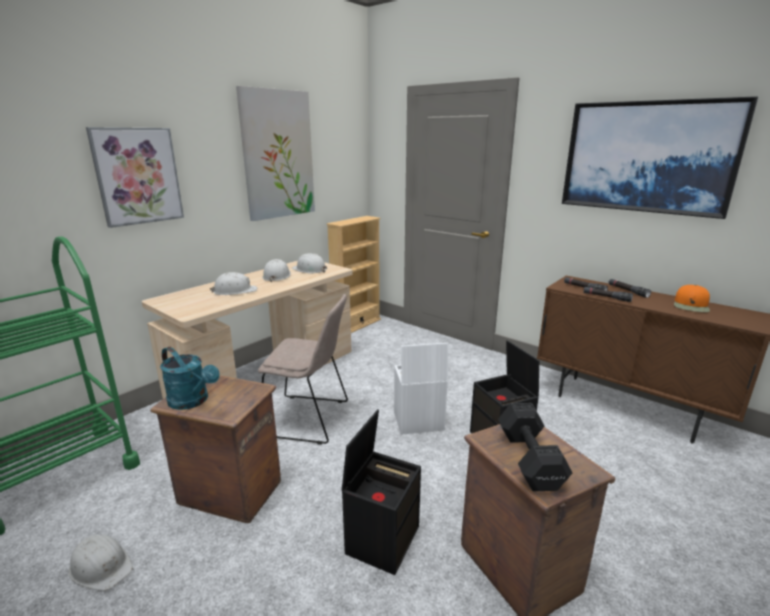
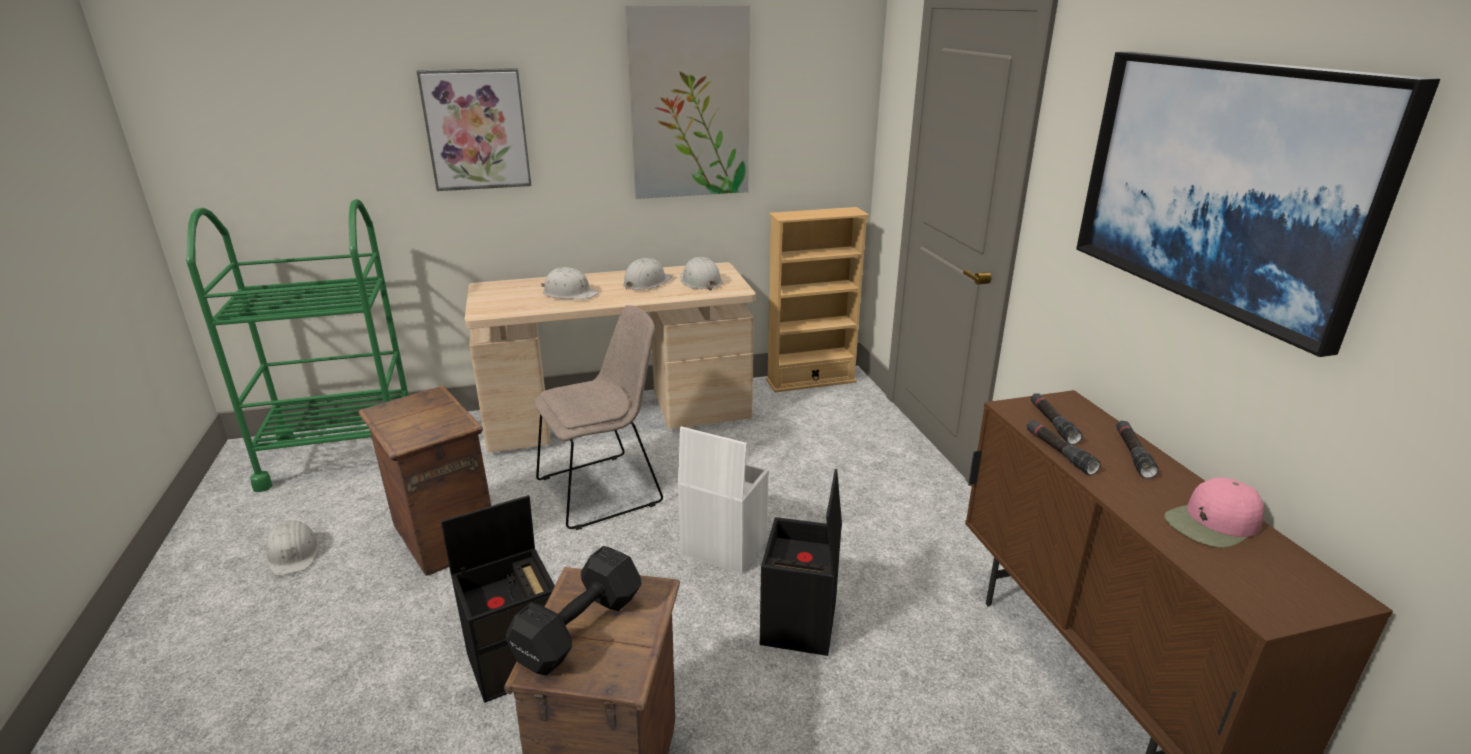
camera: 35 degrees right, 5 degrees up
(192, 401) = (393, 416): turquoise watering can -> none
(309, 419) = (604, 489): beige chair -> beige chair turned 75 degrees counterclockwise
(691, 305) = (1212, 524): orange cap -> pink cap

